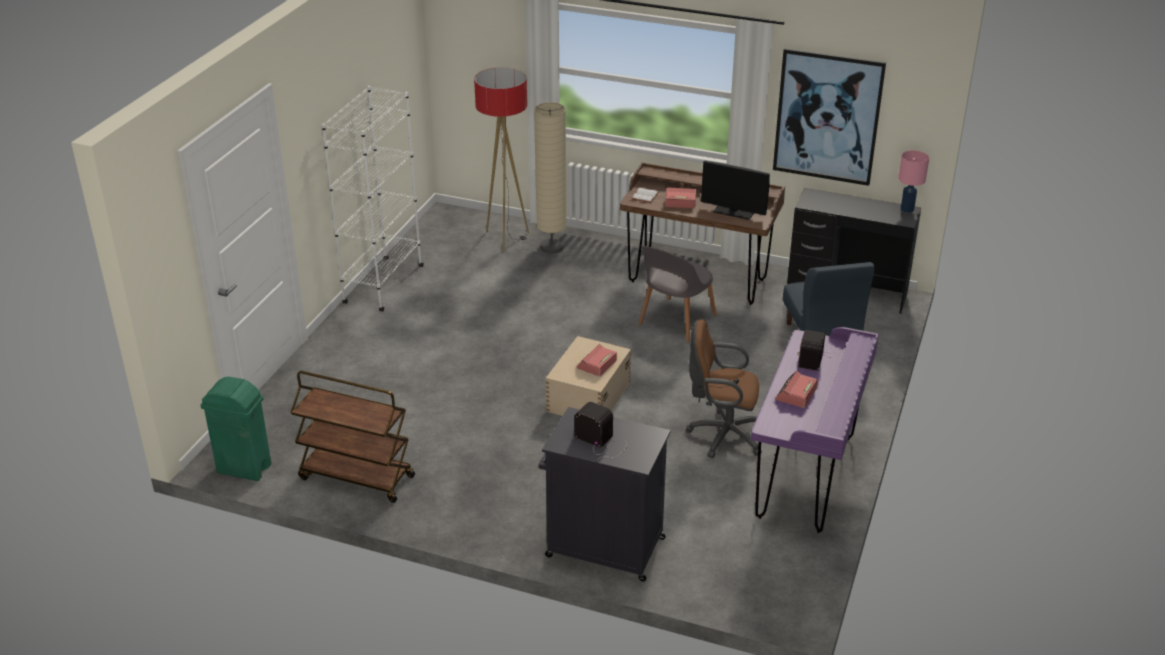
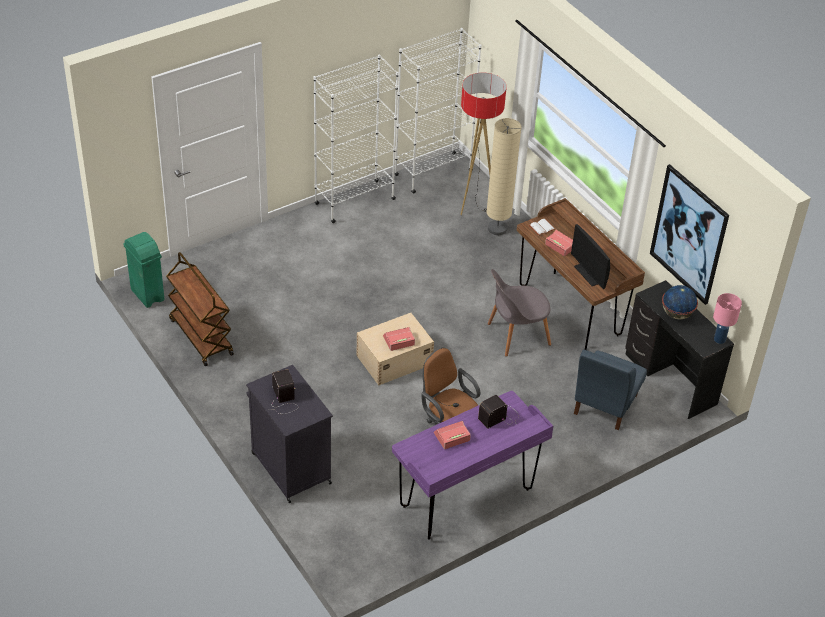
camera: 35 degrees right, 10 degrees up
(435, 230) = (433, 173): none -> white bookcase
(848, 207) = (676, 314): none -> globe

